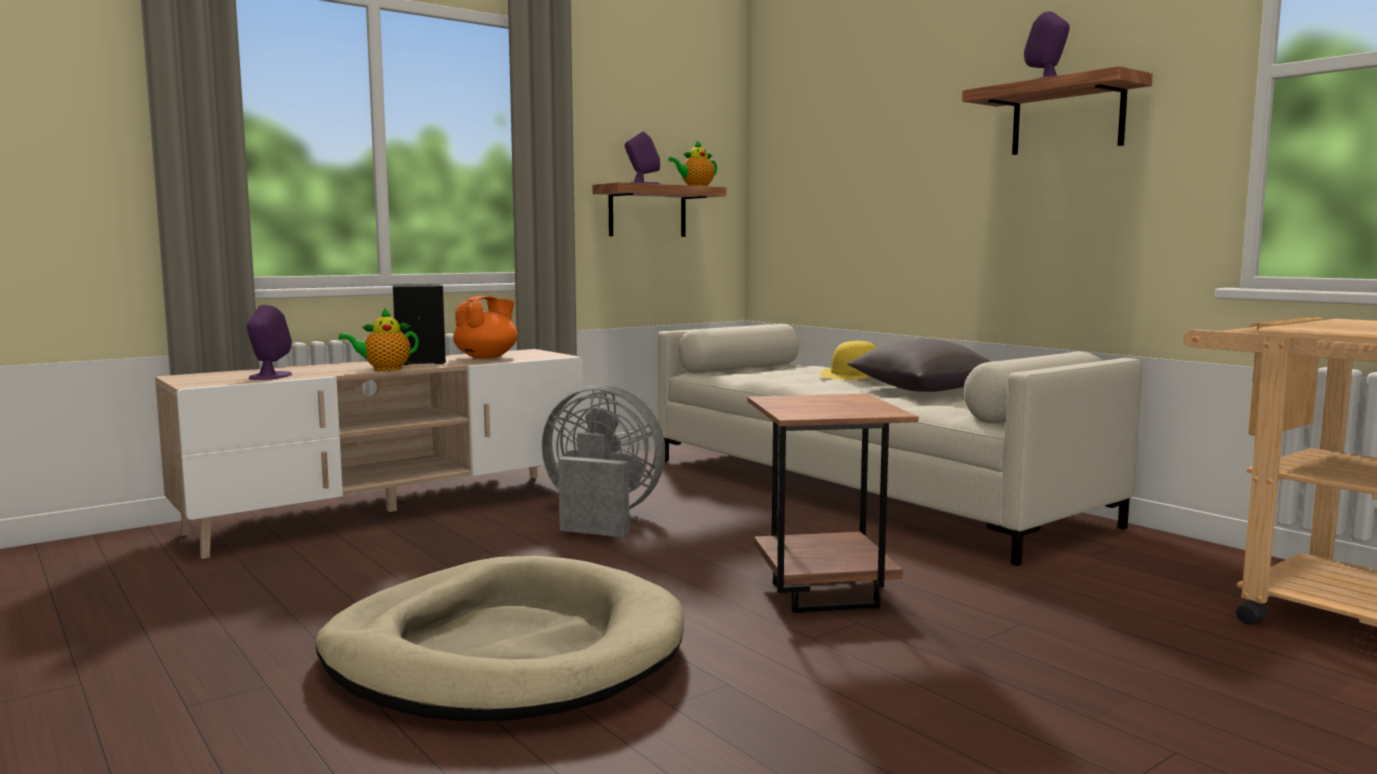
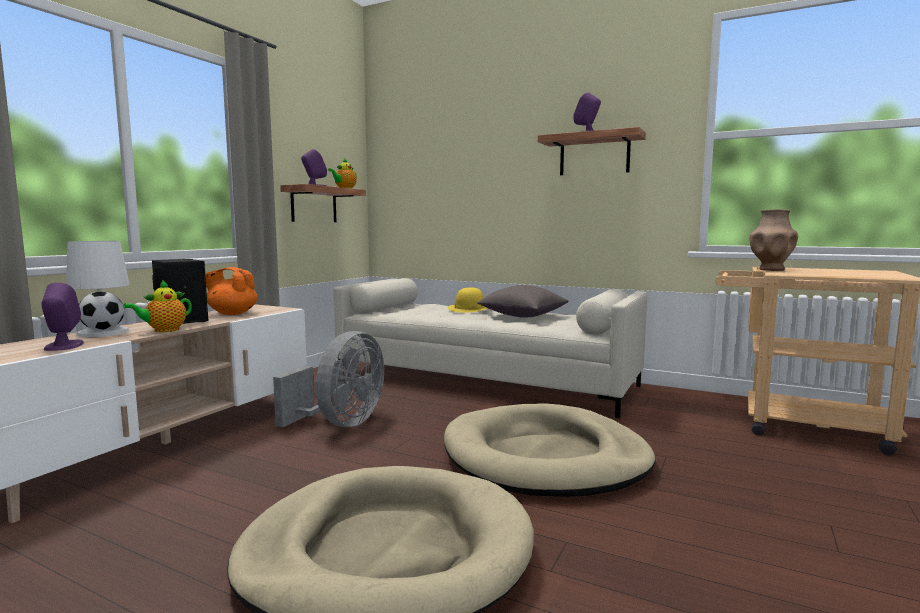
camera: 25 degrees left, 0 degrees up
(324, 367) = (102, 332): none -> white table lamp
(487, 357) = (232, 313): orange teapot -> orange teapot turned 90 degrees counterclockwise
(600, 517) = (341, 423): grey fan -> grey fan turned 120 degrees clockwise
(826, 595) = (545, 457): brown side table -> beige dog bed
(1300, 321) = (771, 269): none -> brown vase

